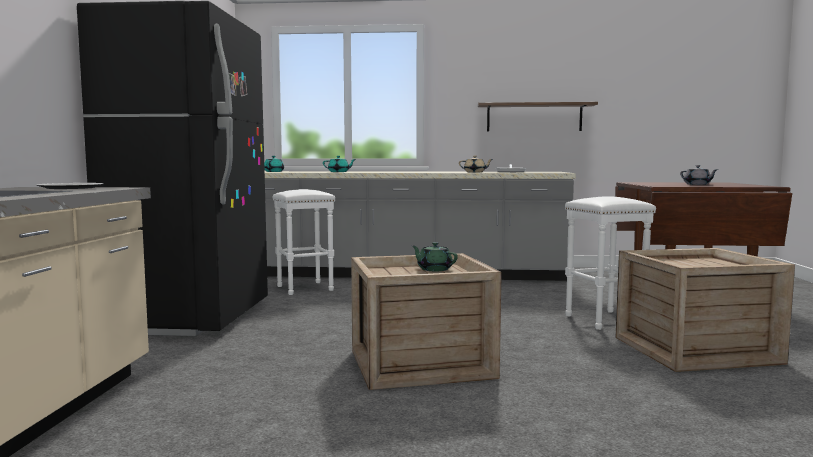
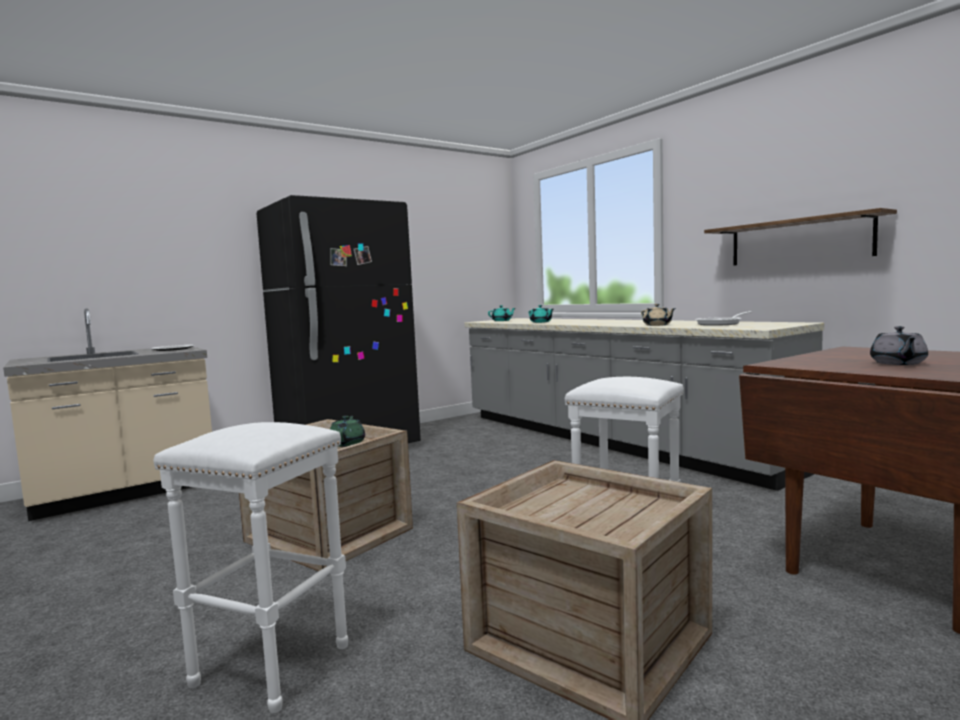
camera: 50 degrees right, 0 degrees up
(304, 288) = (482, 439): white stool -> white stool (267, 665)

